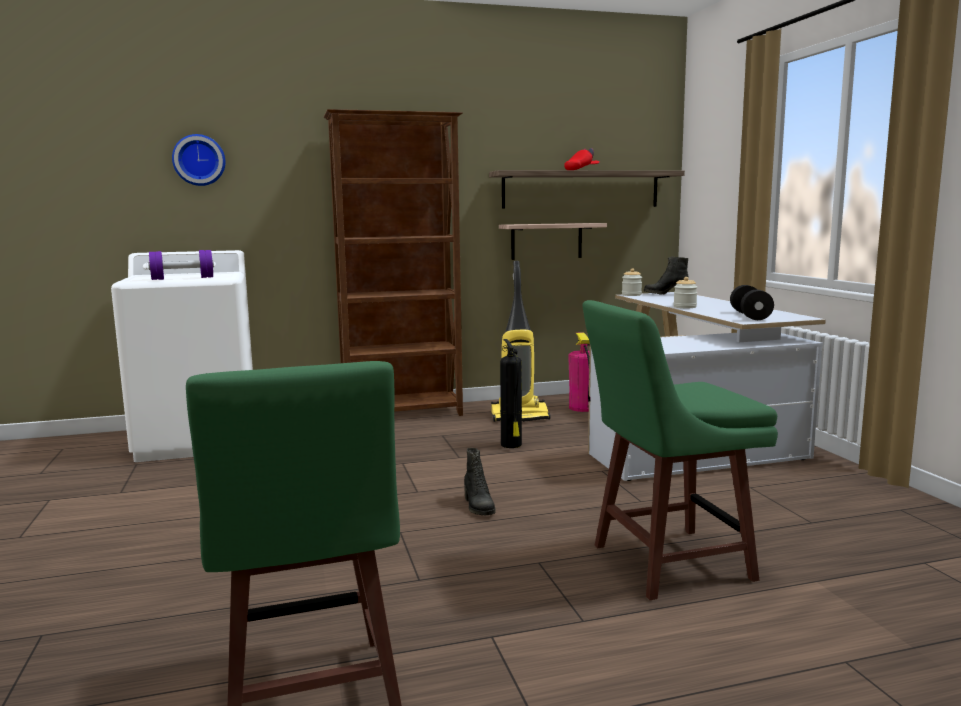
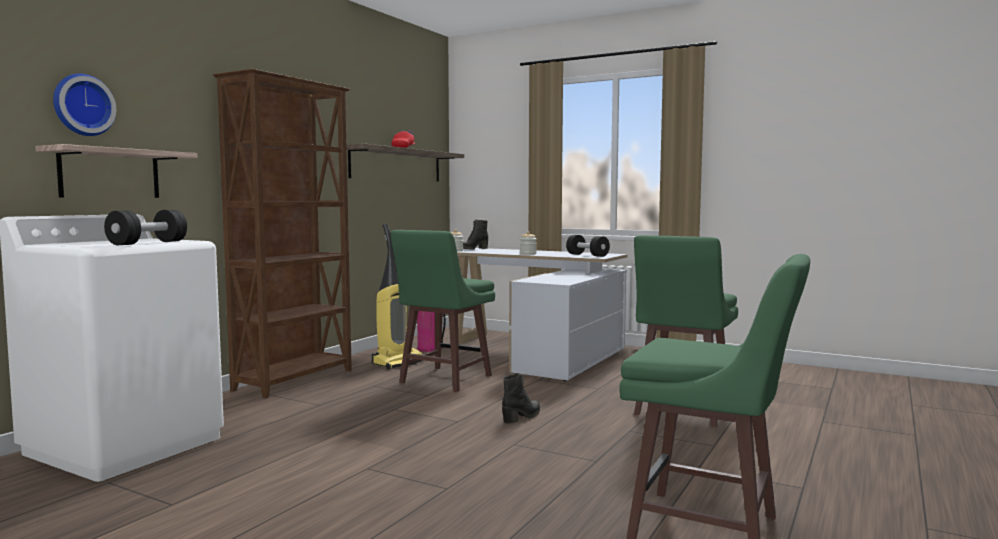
camera: 45 degrees left, 5 degrees down
(182, 278) = (148, 243): purple dumbbell -> black dumbbell
(478, 507) = (522, 417): black boot -> black boot turned 75 degrees counterclockwise
(511, 445) = (443, 380): fire extinguisher -> green stool
(546, 241) = (377, 208): shelf -> shelf (110, 174)

